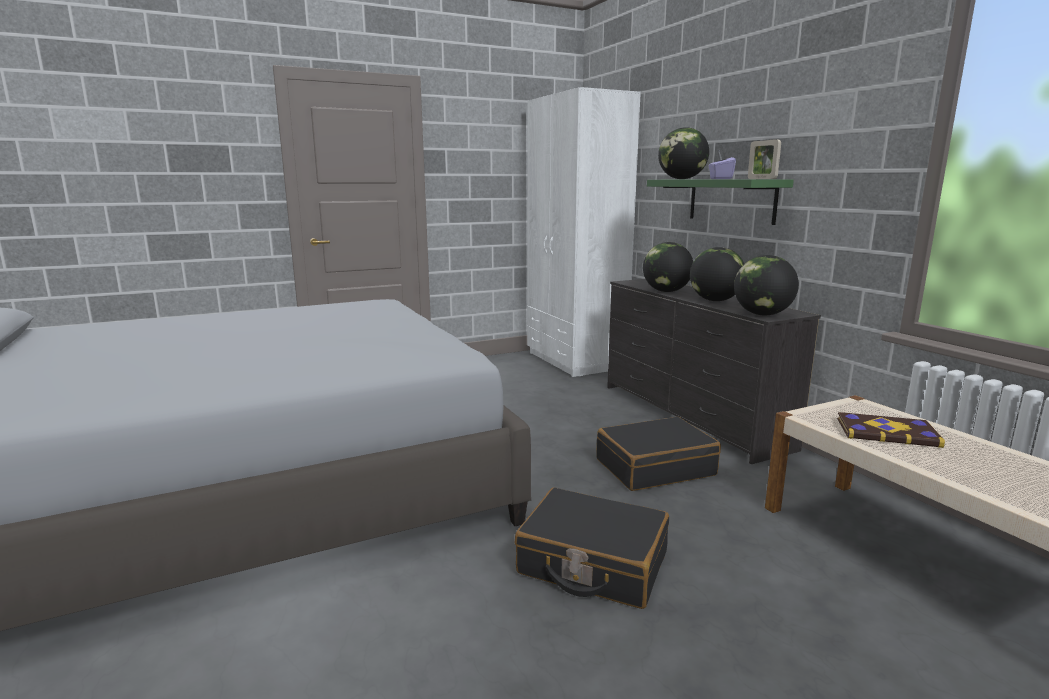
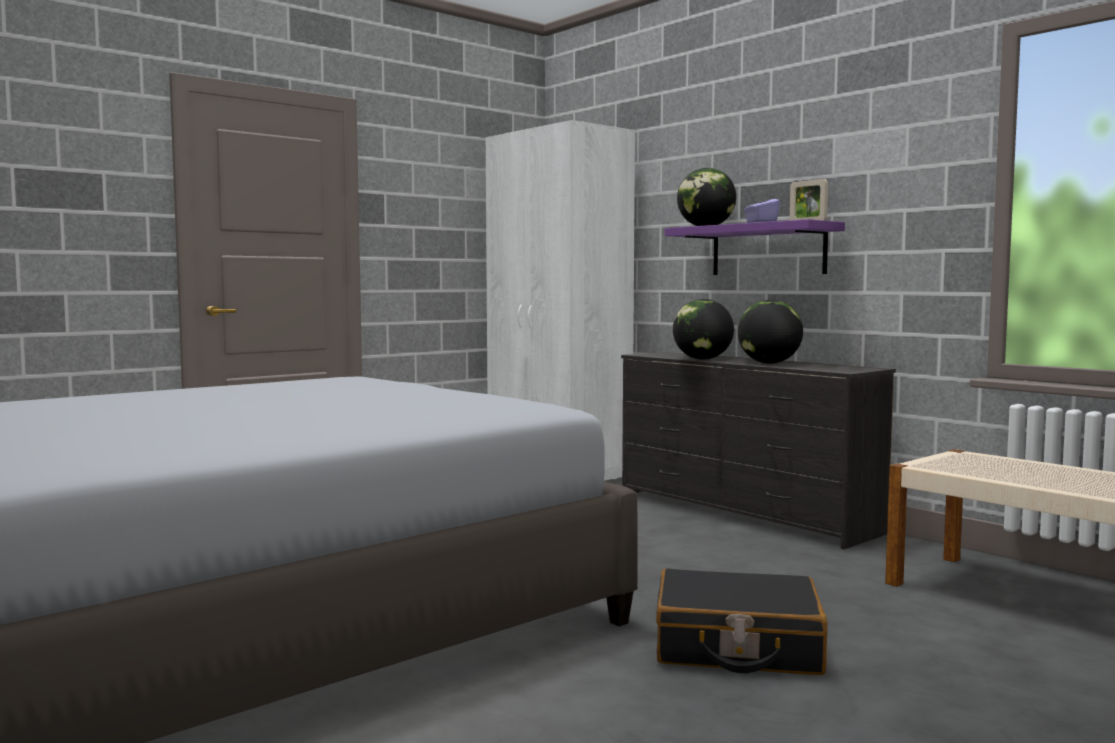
camera: 15 degrees left, 10 degrees down
(655, 467) = (739, 561): black suitcase -> none
(731, 200) = (768, 250): green shelf -> purple shelf
(762, 314) = (836, 370): globe -> none
(887, 432) = (1010, 470): book -> none

